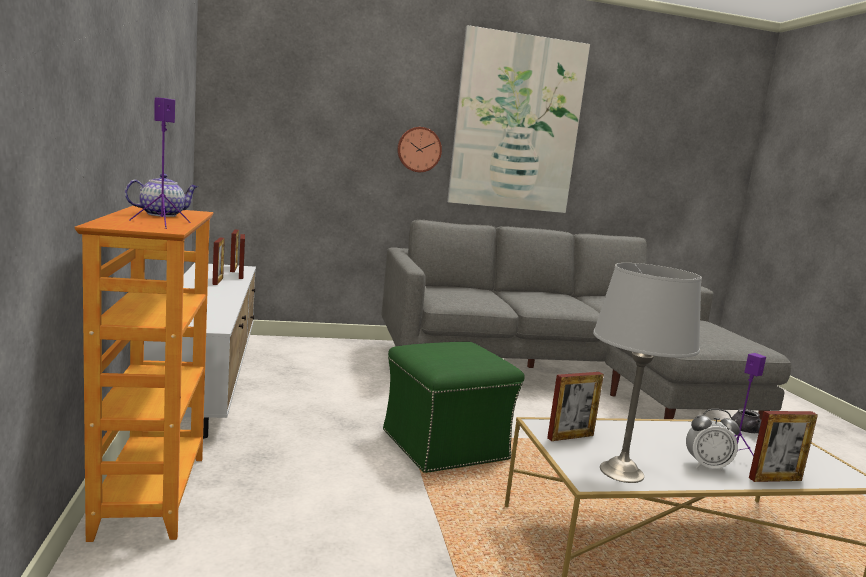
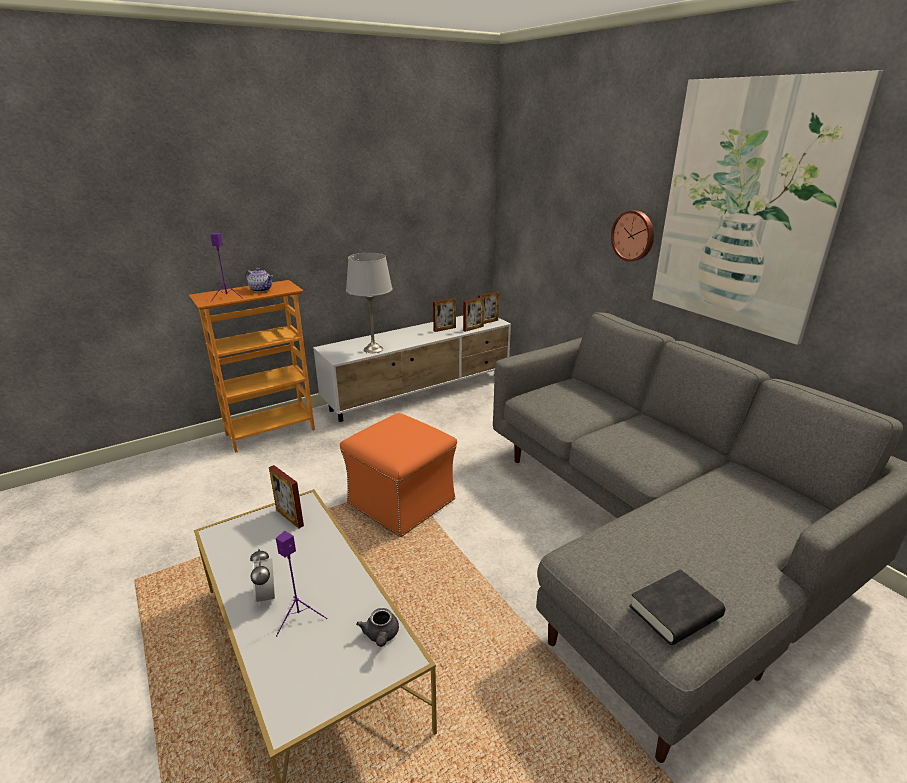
camera: 70 degrees right, 15 degrees up
(446, 445) = (402, 502): green ottoman -> orange ottoman
(621, 471) = (236, 547): grey table lamp -> grey table lamp (373, 349)
(739, 341) = (675, 612): none -> black book
(775, 479) = (257, 644): picture frame -> none

